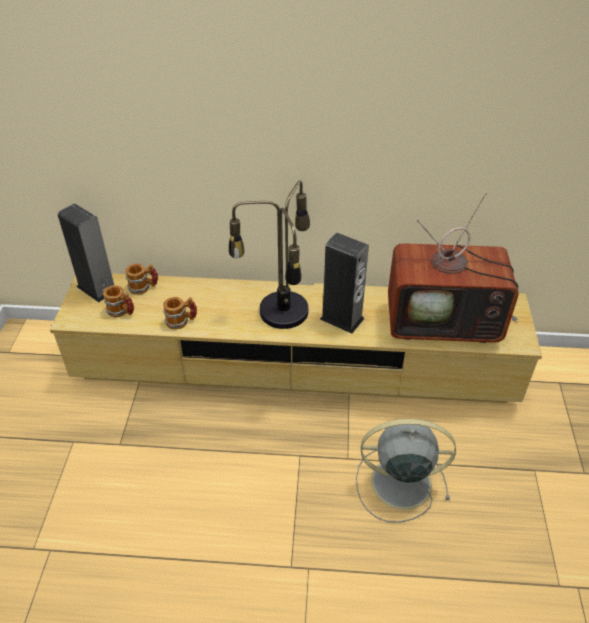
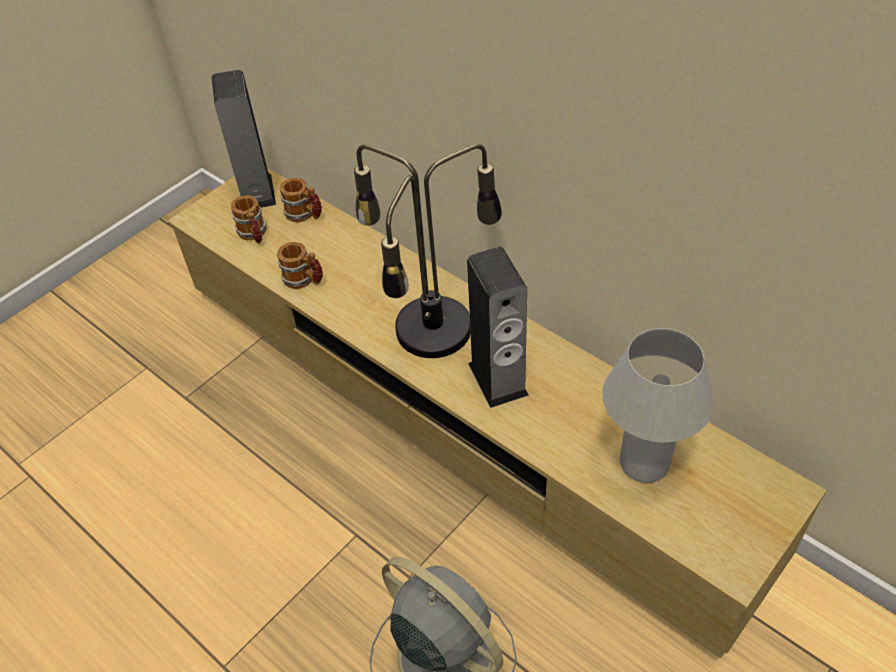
camera: 40 degrees right, 5 degrees up
(445, 321) = (644, 463): television -> white table lamp

